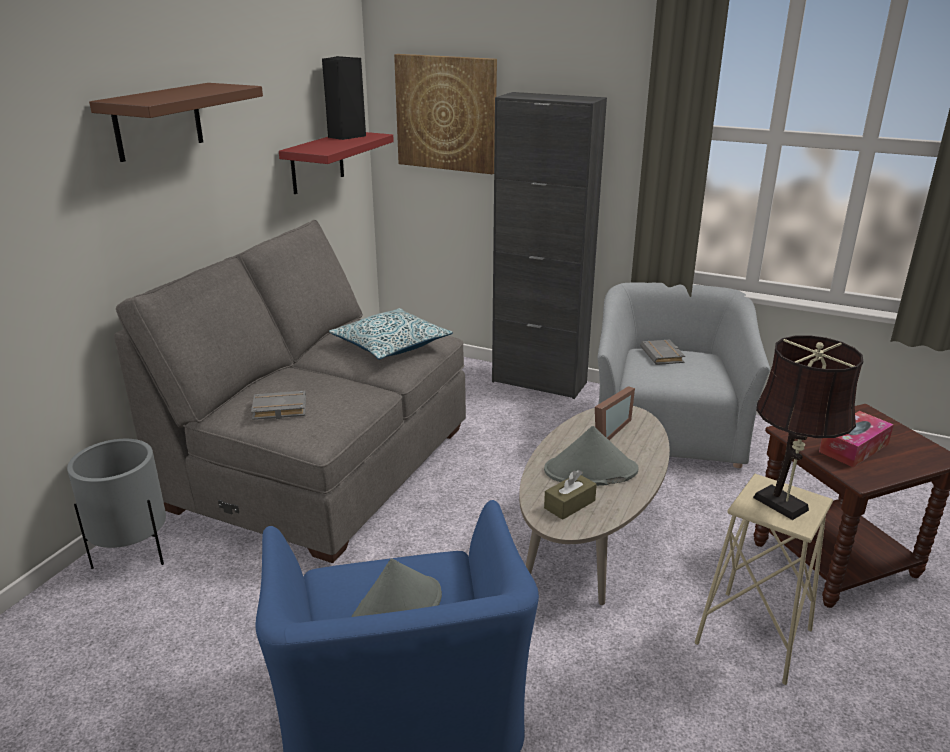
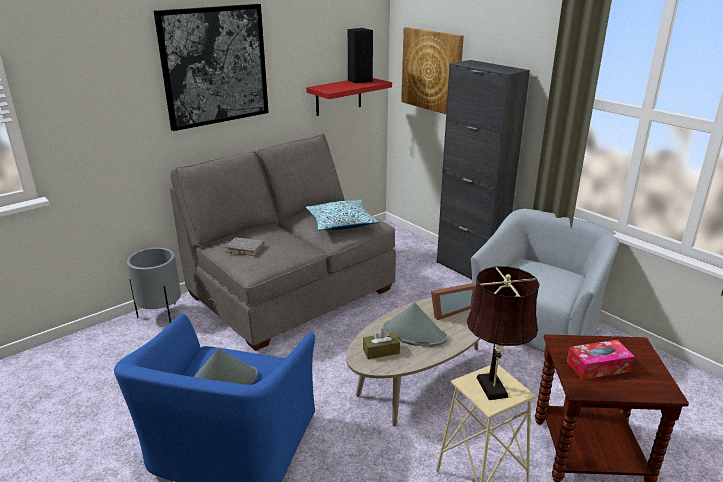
camera: 25 degrees right, 0 degrees up
(158, 121) = (215, 66): brown shelf -> picture
(663, 356) = (538, 268): grey book -> none

